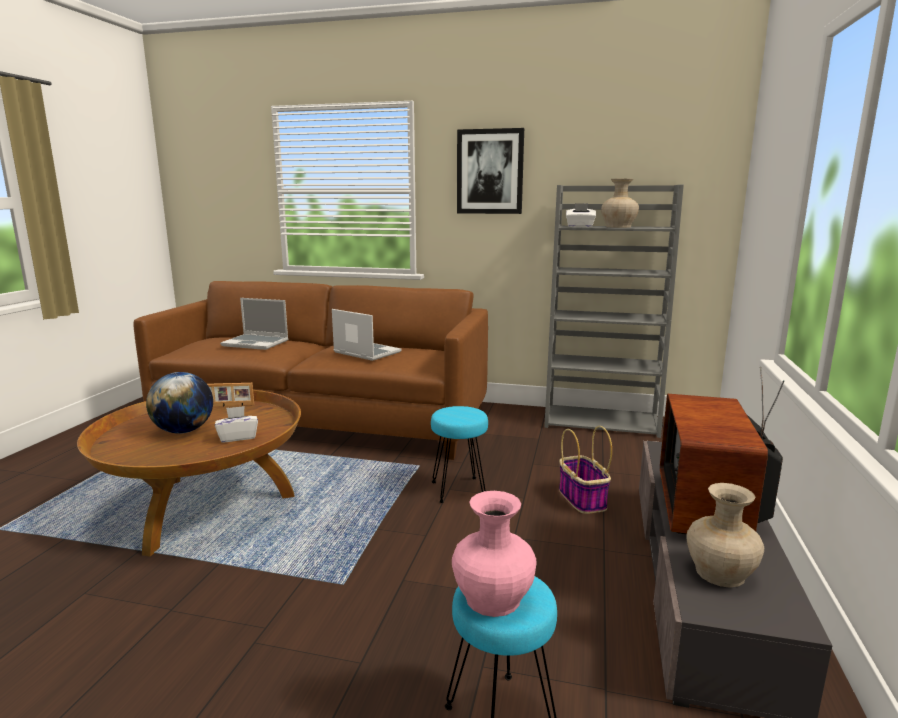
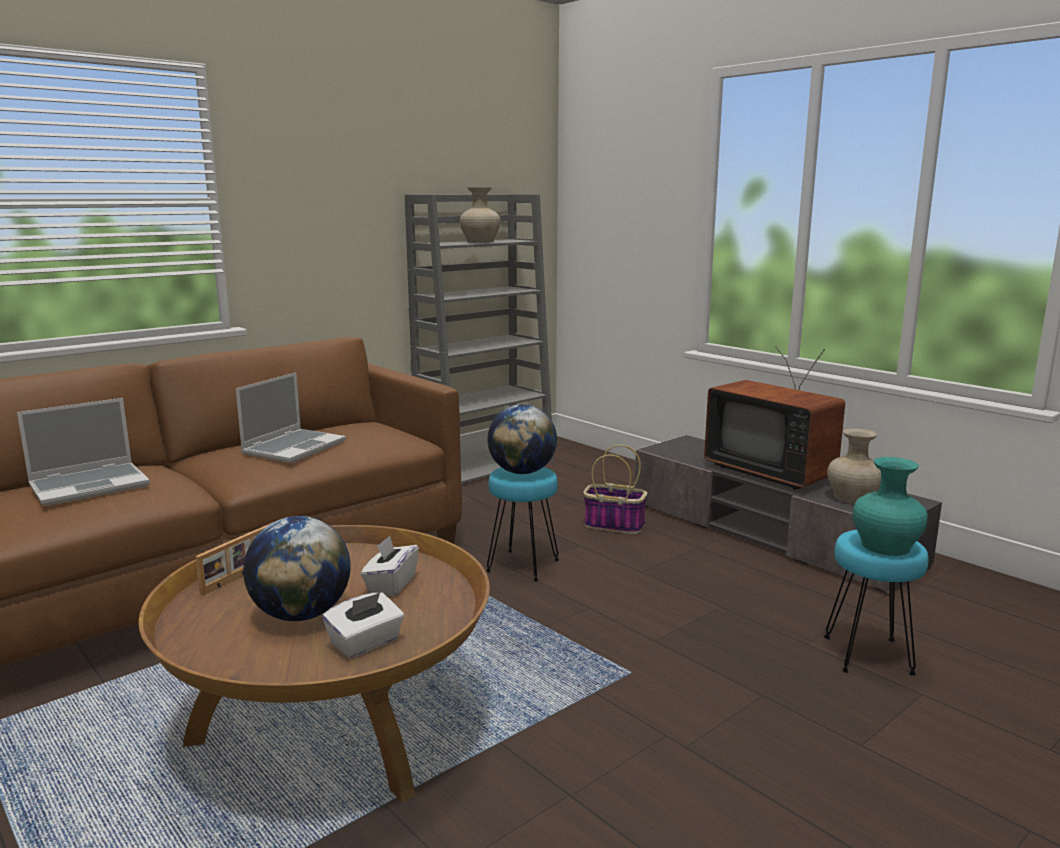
camera: 55 degrees left, 0 degrees up
(366, 352) = (294, 447): laptop -> laptop turned 135 degrees clockwise
(458, 413) = (522, 472): none -> globe
(490, 172) = (322, 175): picture -> none
(492, 597) = (884, 546): pink vase -> turquoise vase
(580, 226) = (449, 243): white tissue box -> white tissue box (365, 643)

